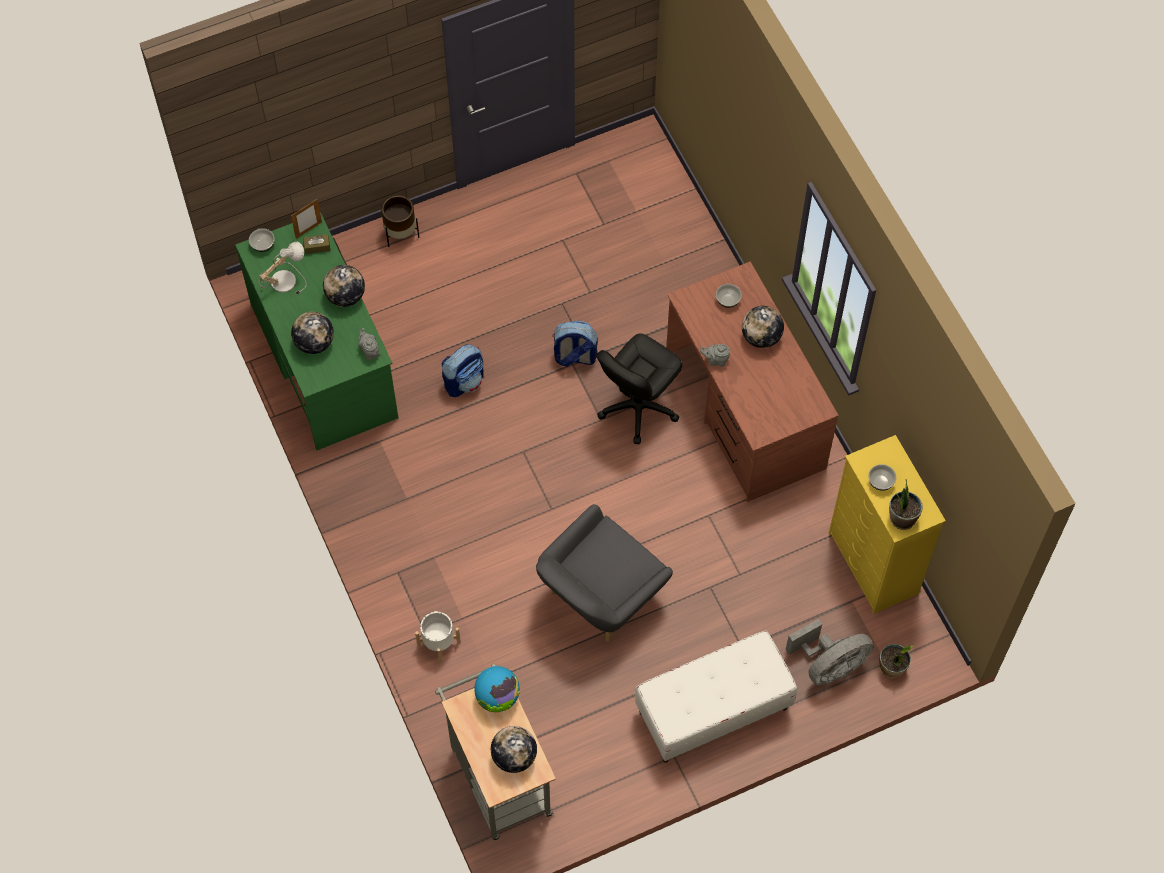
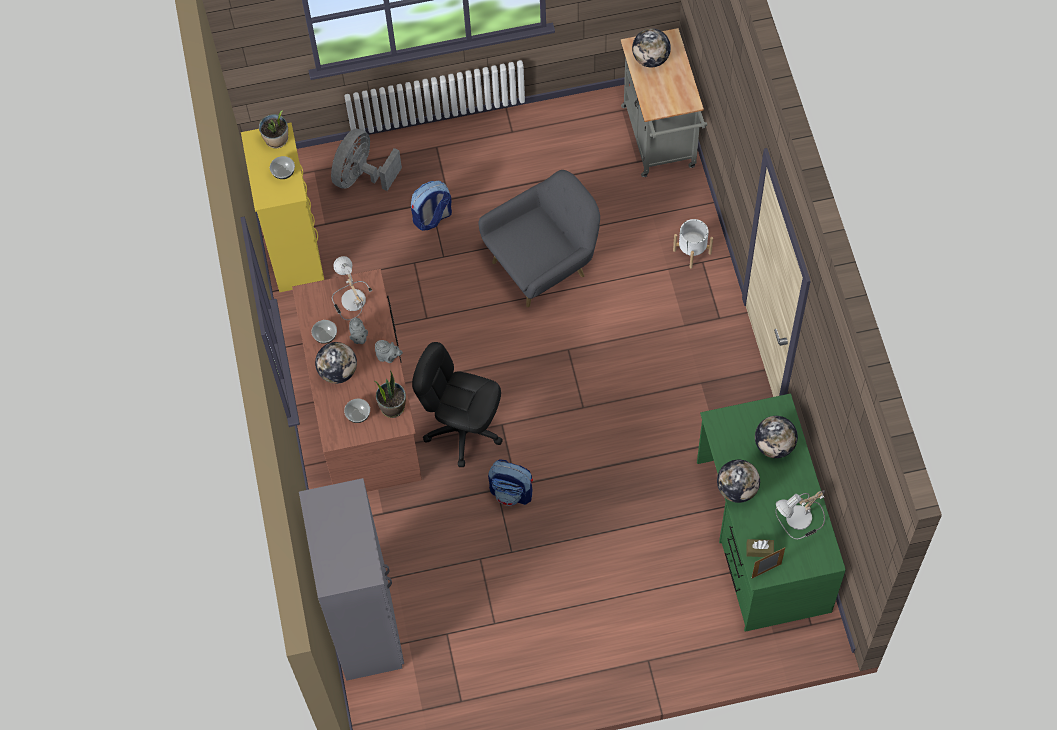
camera: 165 degrees left, 0 degrees up
(262, 245) = (816, 563): bowl -> bowl (325, 336)
(369, 351) = (720, 427): grey teapot -> grey teapot (359, 338)
(401, 234) = (663, 663): brown planter -> none
(464, 381) = (625, 487): backpack -> backpack (432, 218)
(497, 697) = (655, 104): globe -> none
(638, 407) = (463, 430): black office chair -> black office chair turned 120 degrees counterclockwise
(679, 219) = (366, 623): none -> grey wardrobe
(713, 711) = (470, 159): white bench -> none
(773, 411) = (350, 300): none -> table lamp
(829, 666) = (362, 176): grey fan -> grey fan turned 45 degrees counterclockwise
(892, 667) = (310, 166): potted plant -> potted plant (392, 407)

